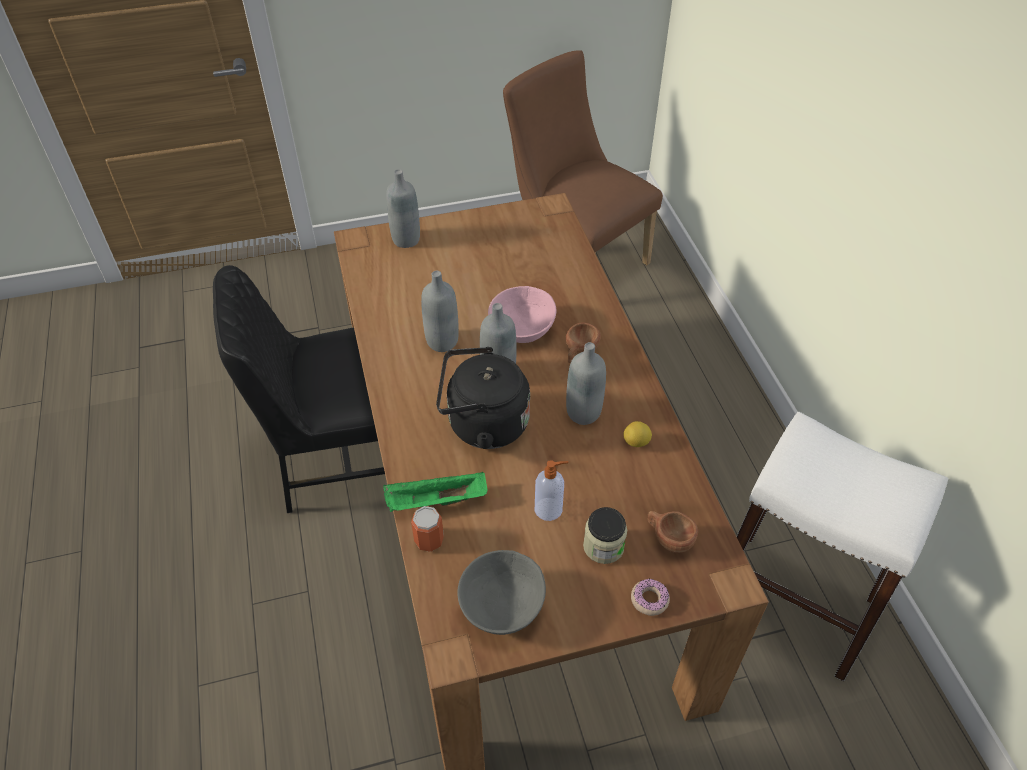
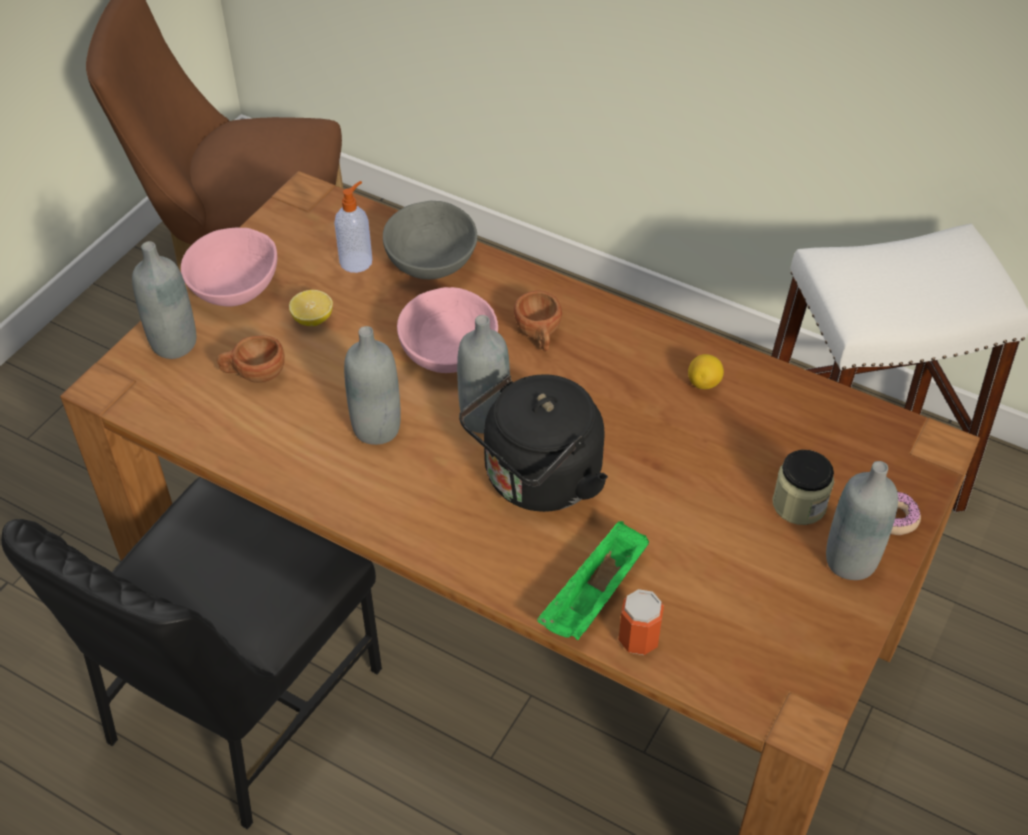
camera: 45 degrees left, 0 degrees up
(464, 231) = (235, 288): none -> pink bowl
(479, 269) = (313, 319): none -> lemon
(502, 604) = (783, 636): grey bowl -> grey bowl (430, 261)
(549, 509) = (709, 511): soap dispenser -> soap dispenser (357, 261)
(583, 412) = (620, 392): grey bottle -> grey bottle (850, 561)
(668, 538) = (841, 450): brown cup -> brown cup (254, 374)

